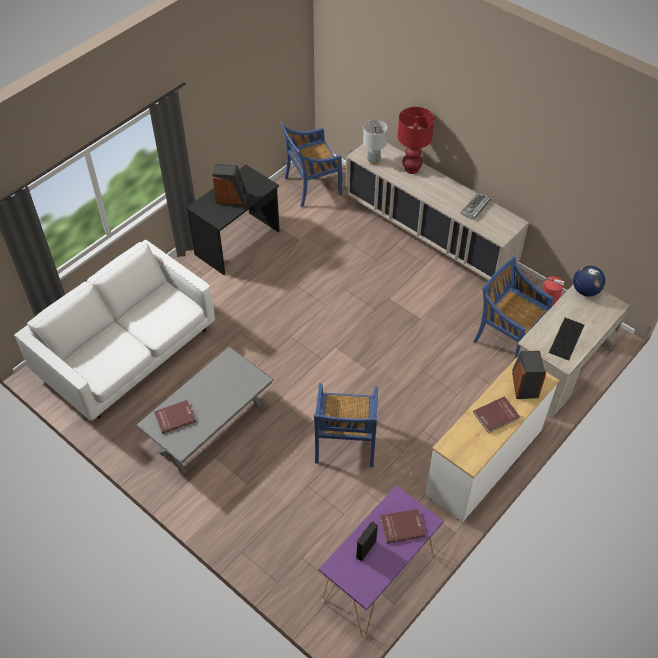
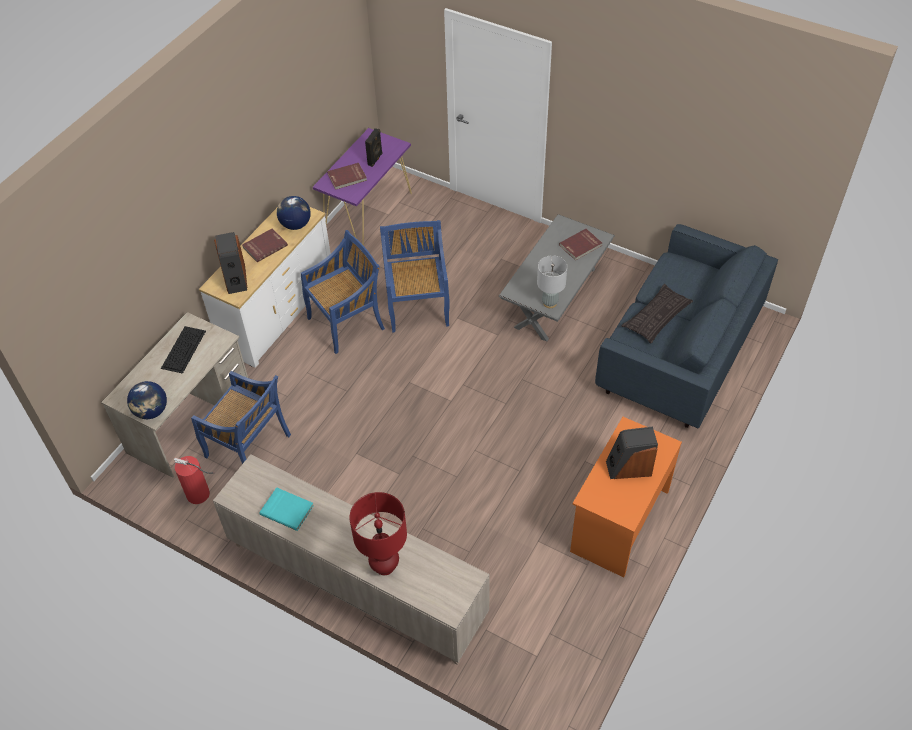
camera: 170 degrees right, 0 degrees up
(128, 354) = (678, 352): white sofa -> blue sofa
(144, 328) = (656, 317): none -> pillow
(238, 243) = (618, 520): black desk -> orange desk
(312, 186) = (549, 646): blue chair -> blue chair (347, 322)
(373, 161) = (445, 570): grey table lamp -> grey table lamp (550, 303)
(464, 437) = (295, 225): none -> globe
(475, 208) = (287, 509): keyboard -> turquoise book

